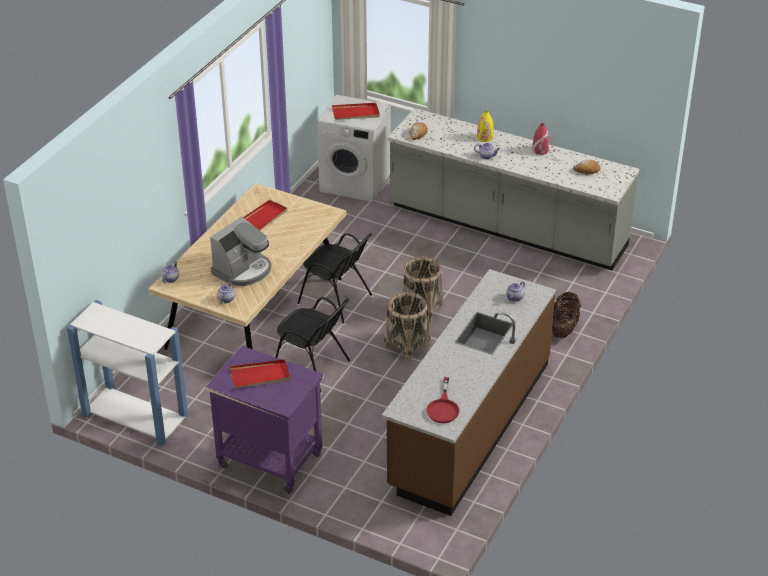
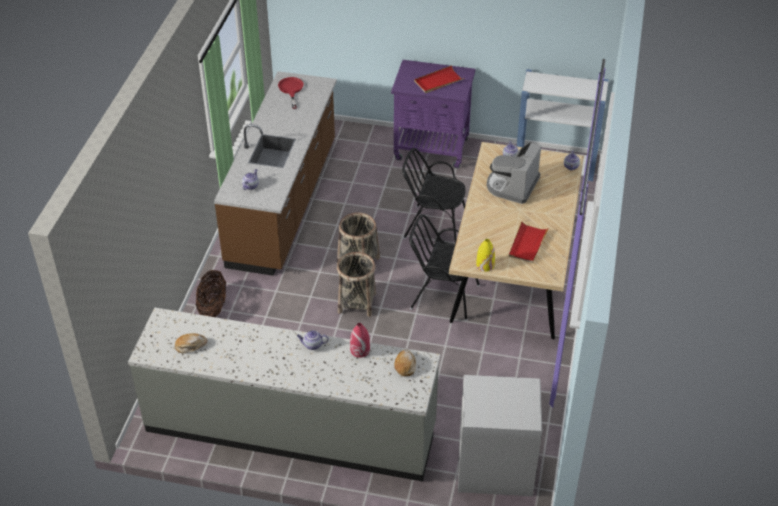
camera: 165 degrees right, 5 degrees up
(356, 113) = (498, 399): red tray -> none
(485, 137) = (321, 375): yellow vase -> yellow vase (485, 265)
(540, 150) = (250, 367): red vase -> red vase (360, 350)

